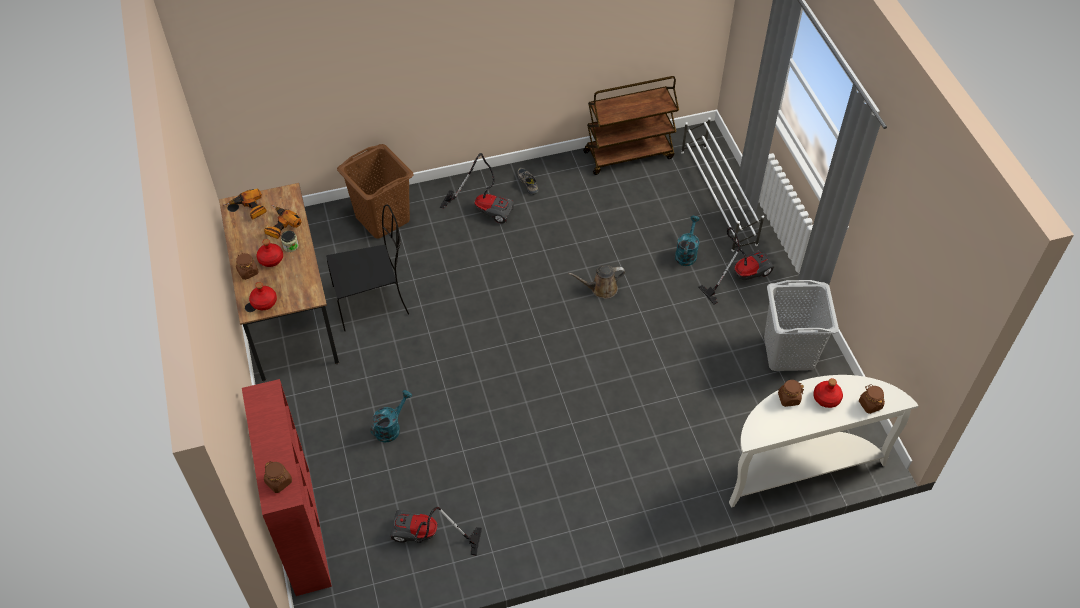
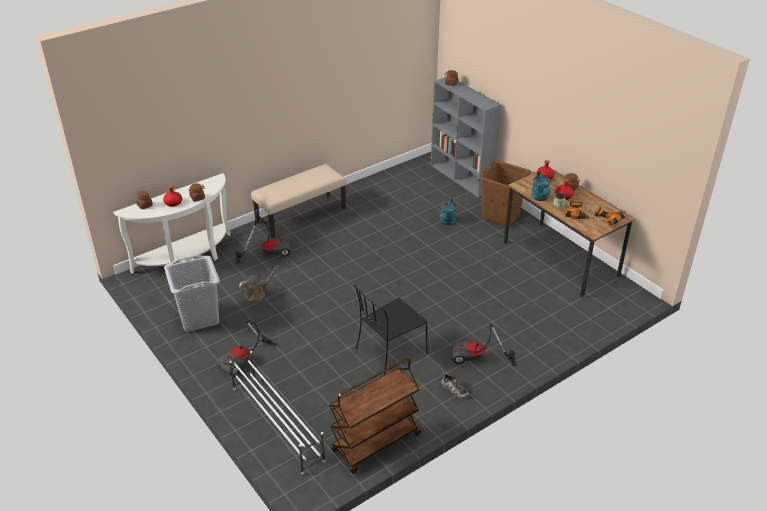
camera: 160 degrees right, 15 degrees down
(302, 529) = (461, 178): red bookcase -> grey bookcase
(373, 300) = (511, 278): black chair -> black chair (389, 352)
(383, 218) = (550, 330): brown laundry basket -> brown laundry basket (501, 216)
(427, 537) = (395, 188): vacuum cleaner -> vacuum cleaner (268, 252)
(601, 289) = (352, 324): brown watering can -> brown watering can (257, 294)
(606, 516) = (301, 215): none -> beige bench
(686, 253) = (293, 367): turquoise watering can -> turquoise watering can (540, 198)

